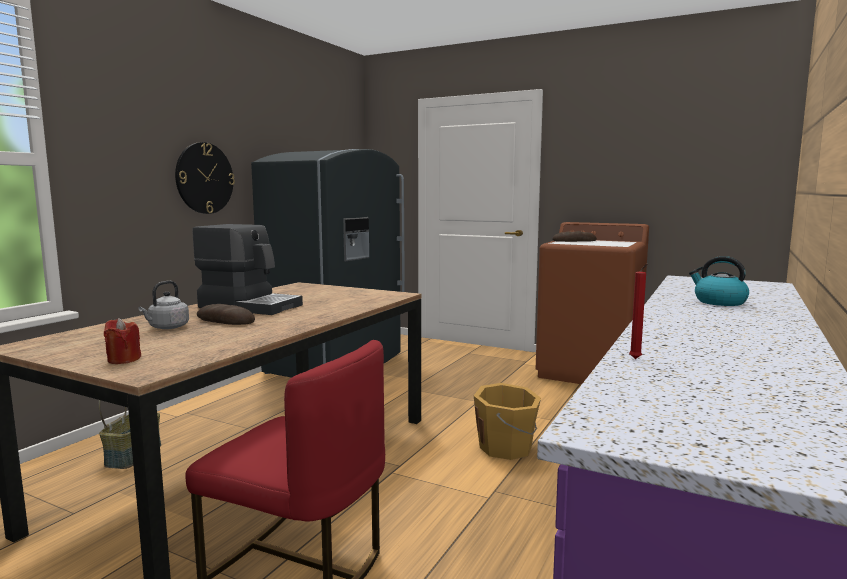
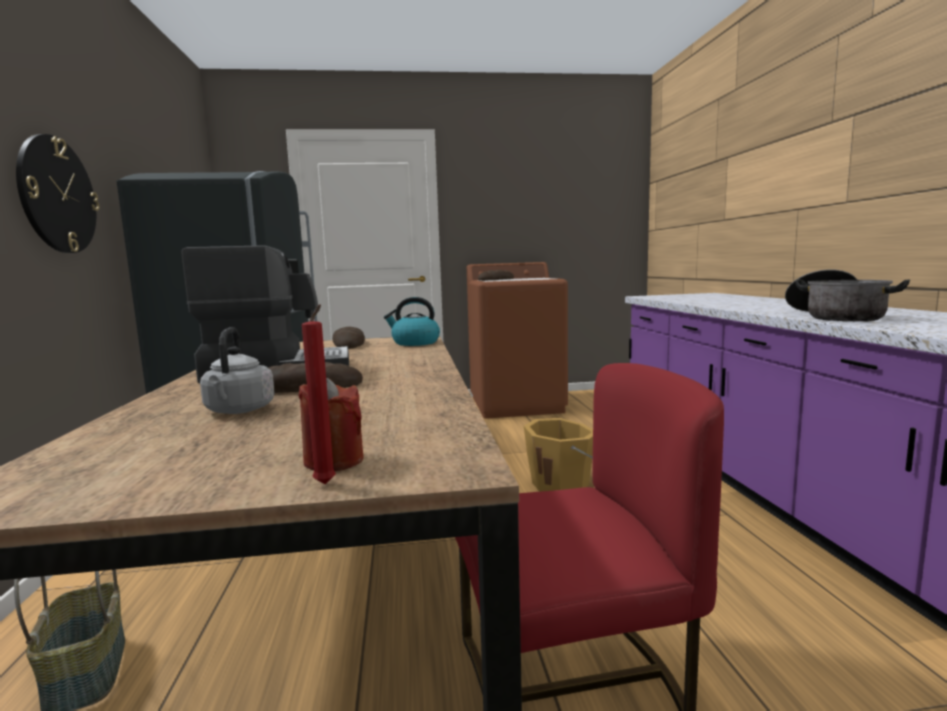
camera: 35 degrees left, 0 degrees up
(343, 292) = (348, 344): none -> bread
(636, 359) = (912, 328): red candle -> red candle (326, 485)
(672, 335) = (835, 316): none -> cooking pot
(719, 302) = (743, 302): kettle -> kettle (415, 343)

